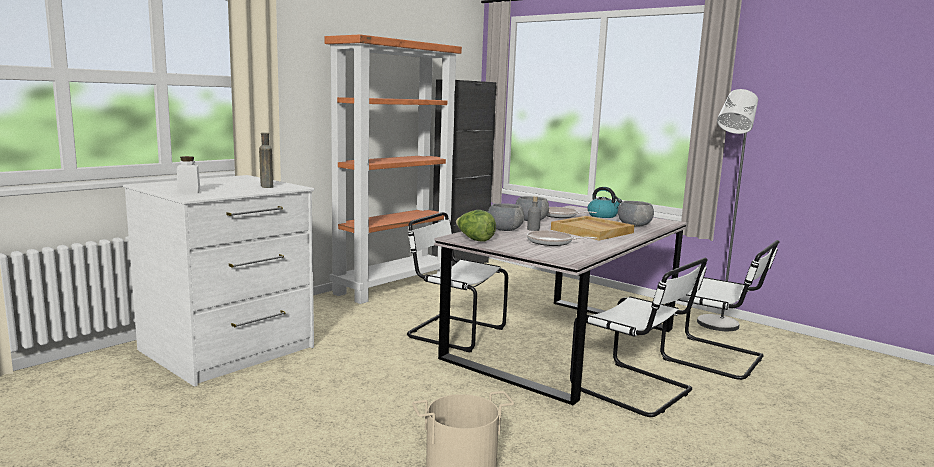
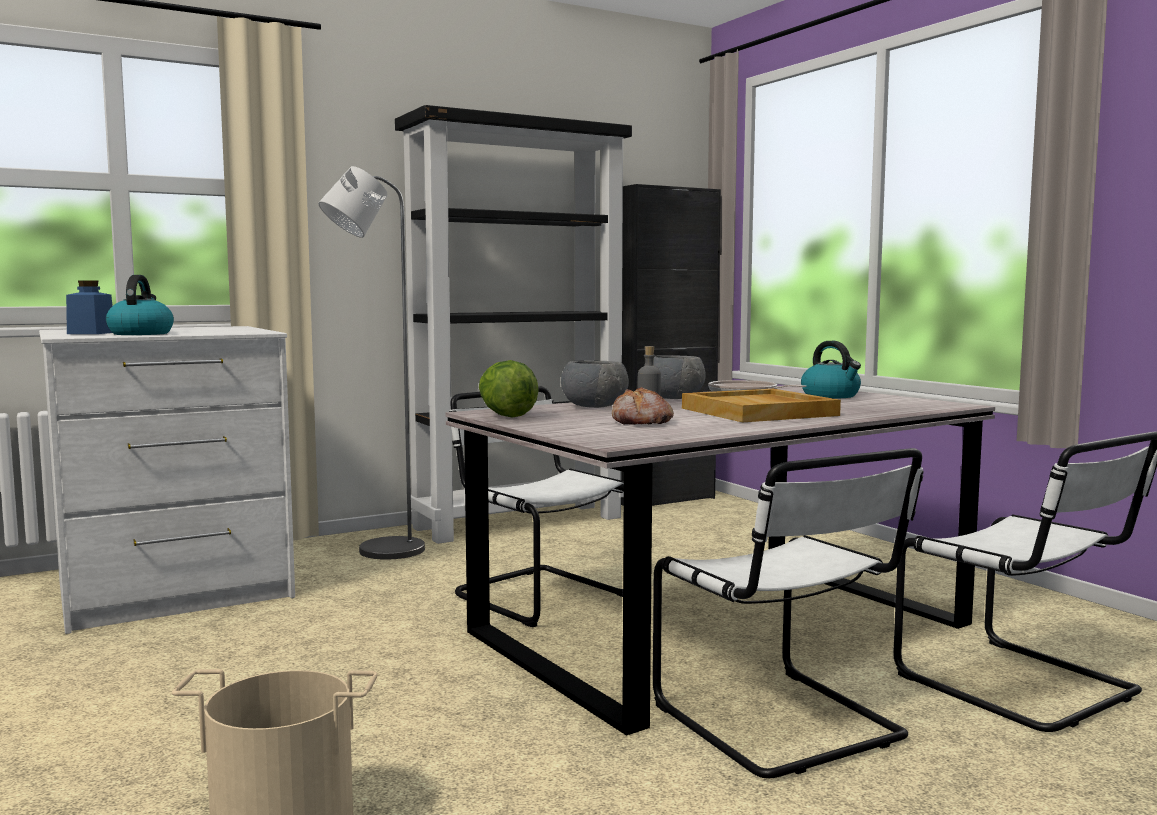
camera: 20 degrees right, 5 degrees down
(189, 191) = (91, 333): white jar -> blue jar
(226, 192) = (141, 334): none -> kettle
(266, 186) = (221, 331): brown bottle -> none
(393, 285) = (519, 522): orange bookcase -> black bookcase
(552, 242) = (641, 422): frying pan -> bread
(634, 225) = (865, 407): grey bowl -> none
(715, 326) = (1076, 627): grey floor lamp -> grey floor lamp (379, 552)

